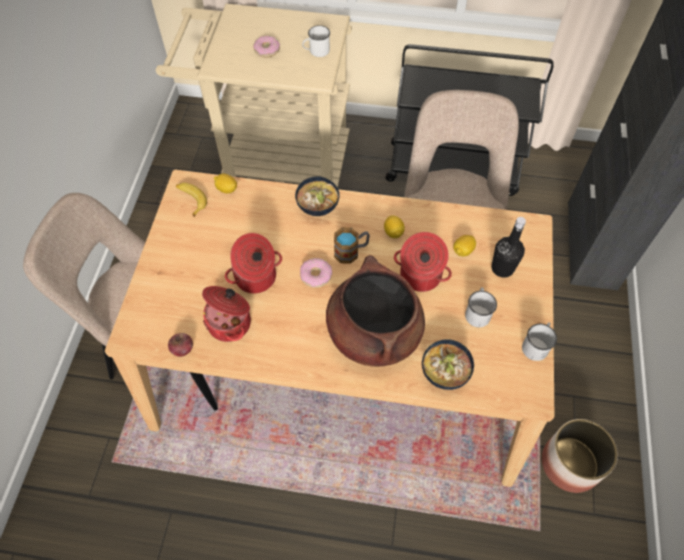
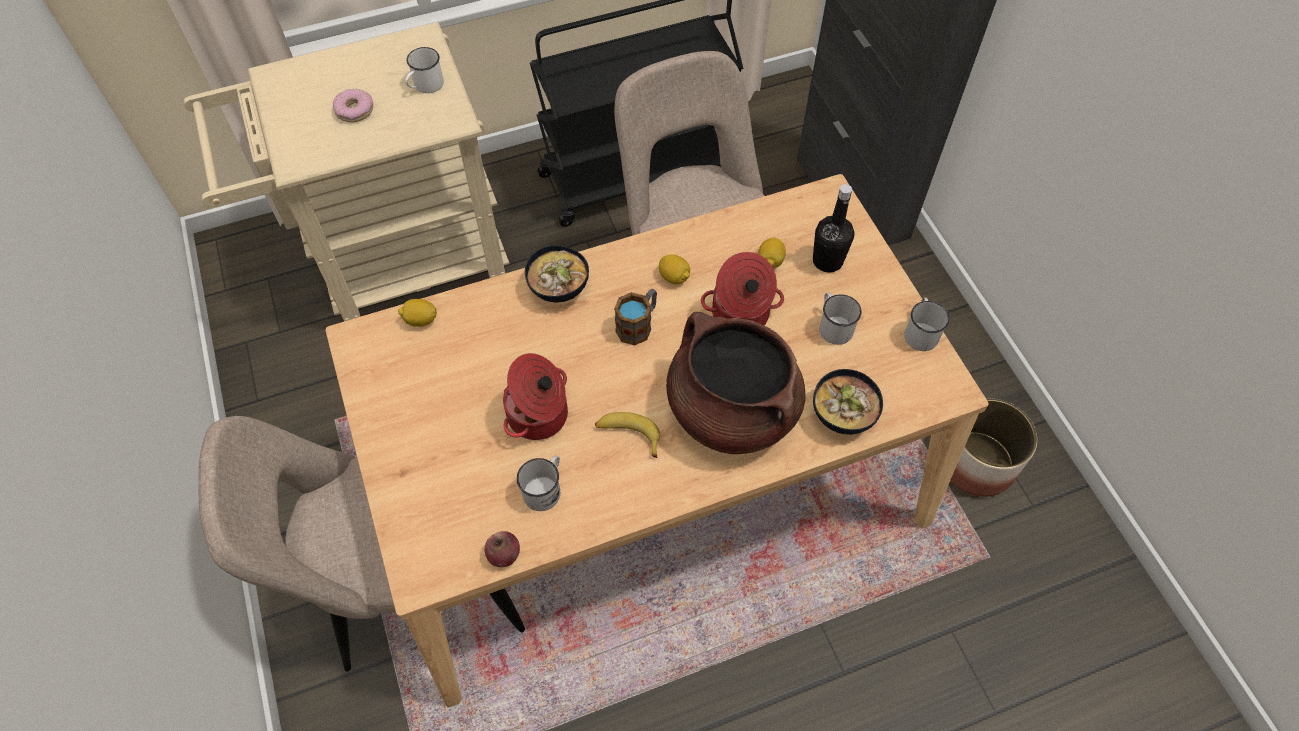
camera: 30 degrees left, 0 degrees up
(191, 200) = (380, 357): banana -> banana (628, 435)
(231, 323) = (545, 489): cooking pot -> white mug
(316, 275) = (614, 375): donut -> none

